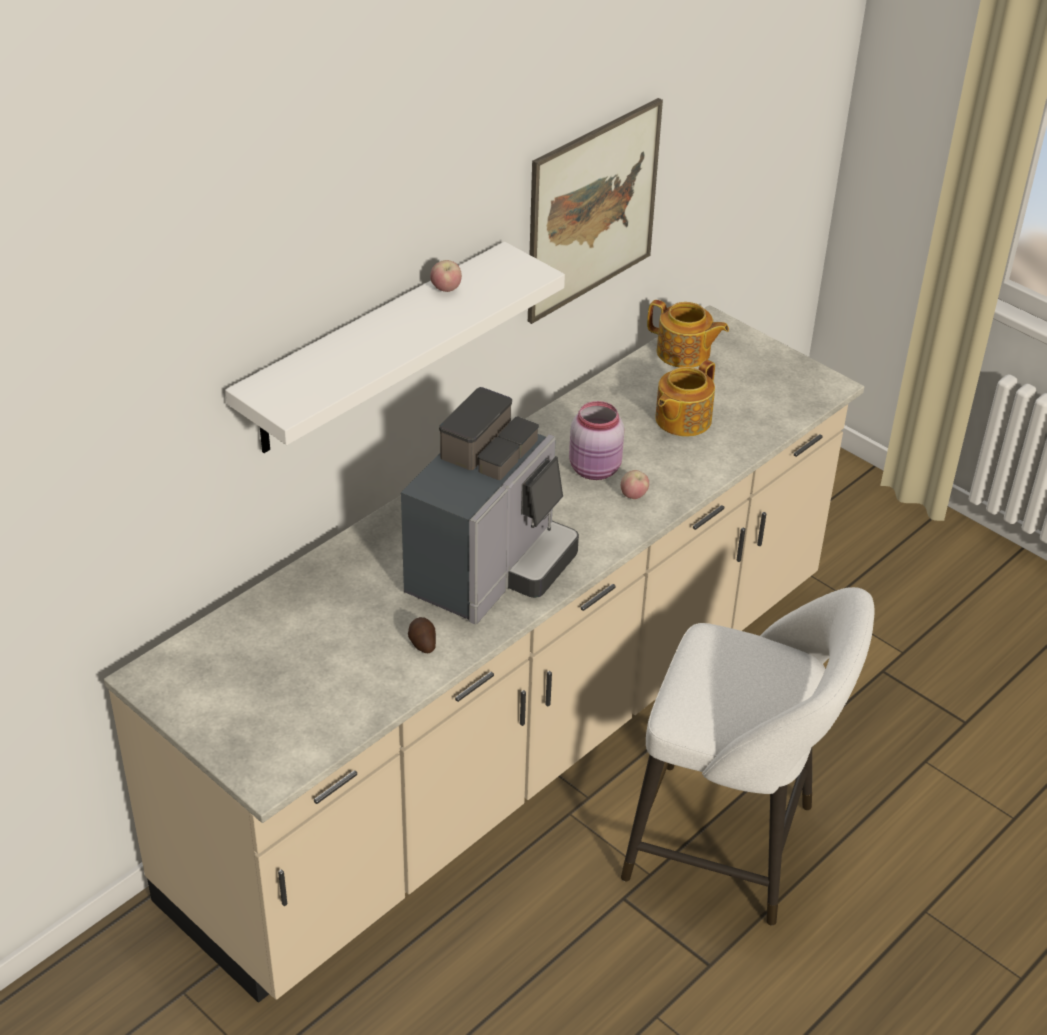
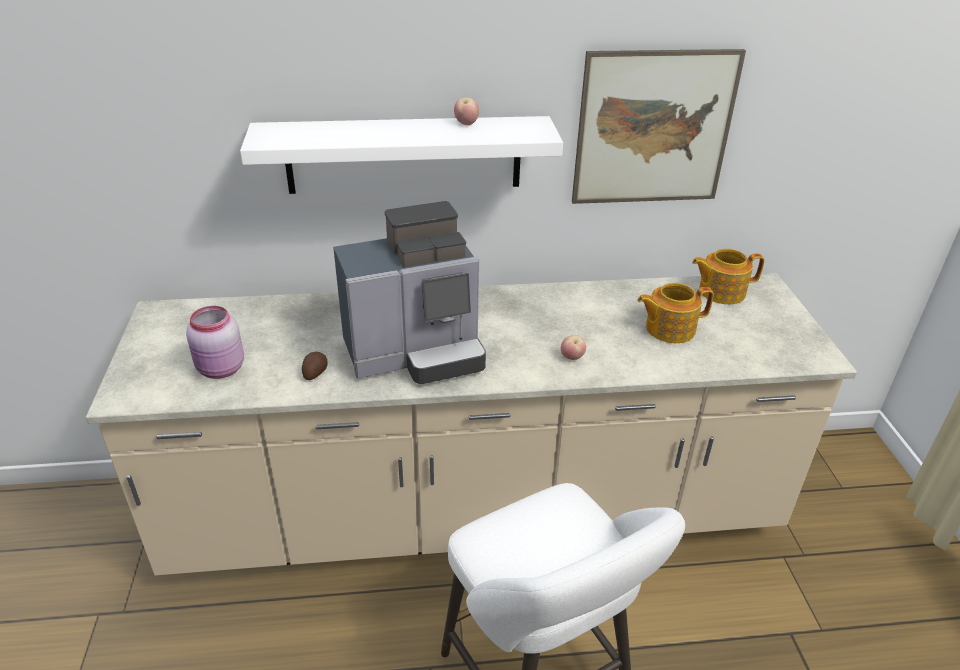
camera: 40 degrees right, 5 degrees down
(596, 470) = (565, 330): pink jar -> pink jar (221, 370)
(684, 353) = (720, 291): teapot -> teapot turned 105 degrees clockwise

